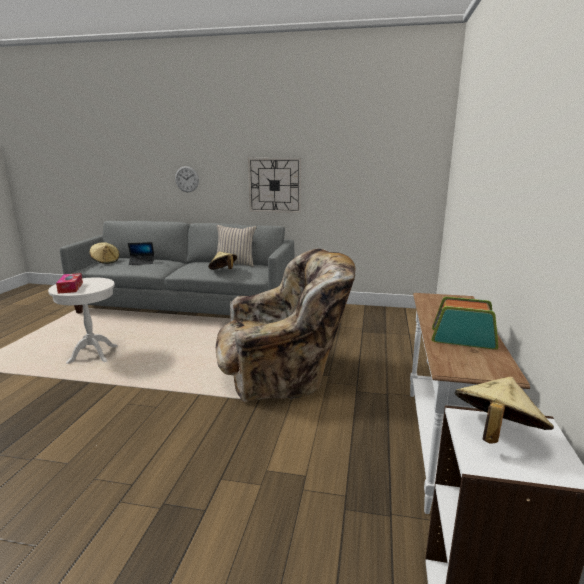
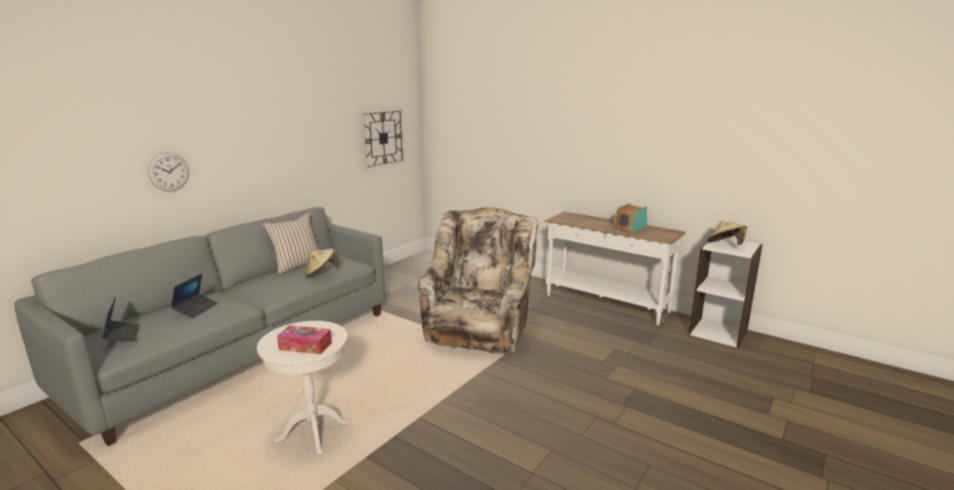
camera: 65 degrees left, 0 degrees up
(105, 261) = (122, 335): beige hat -> laptop
(274, 185) = (288, 161): wall clock -> wall clock (382, 138)

